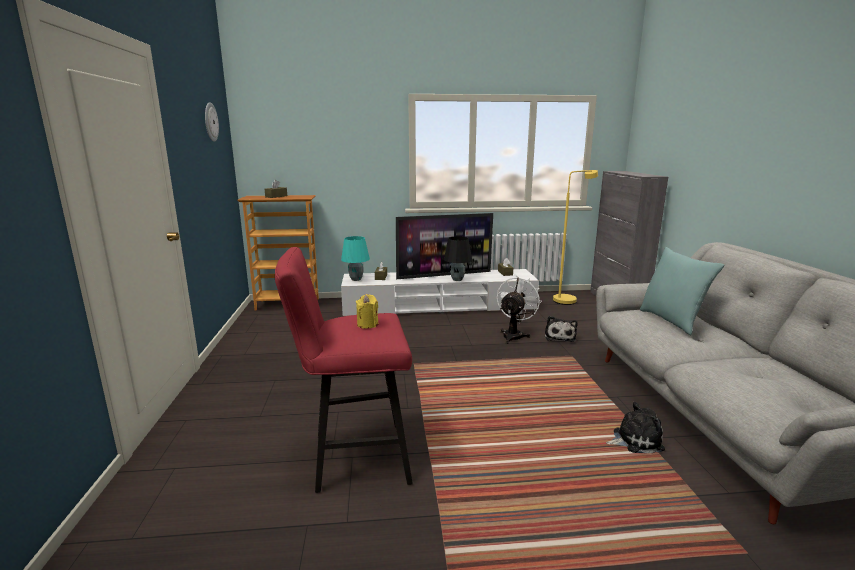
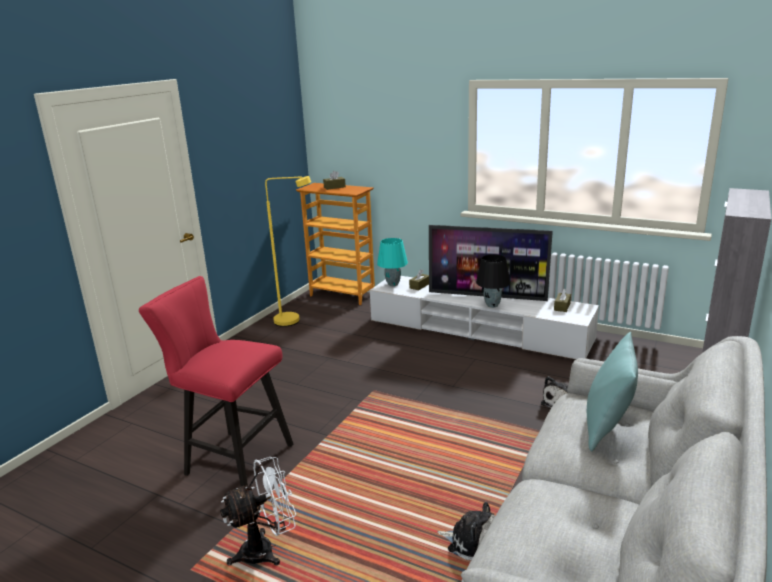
camera: 35 degrees right, 5 degrees up
(210, 122) = (265, 120): wall clock -> none
(367, 324) = (228, 354): yellow candle -> none
(514, 335) = (513, 387): white fan -> white fan (266, 550)
(568, 299) = (651, 357): yellow floor lamp -> yellow floor lamp (294, 320)

